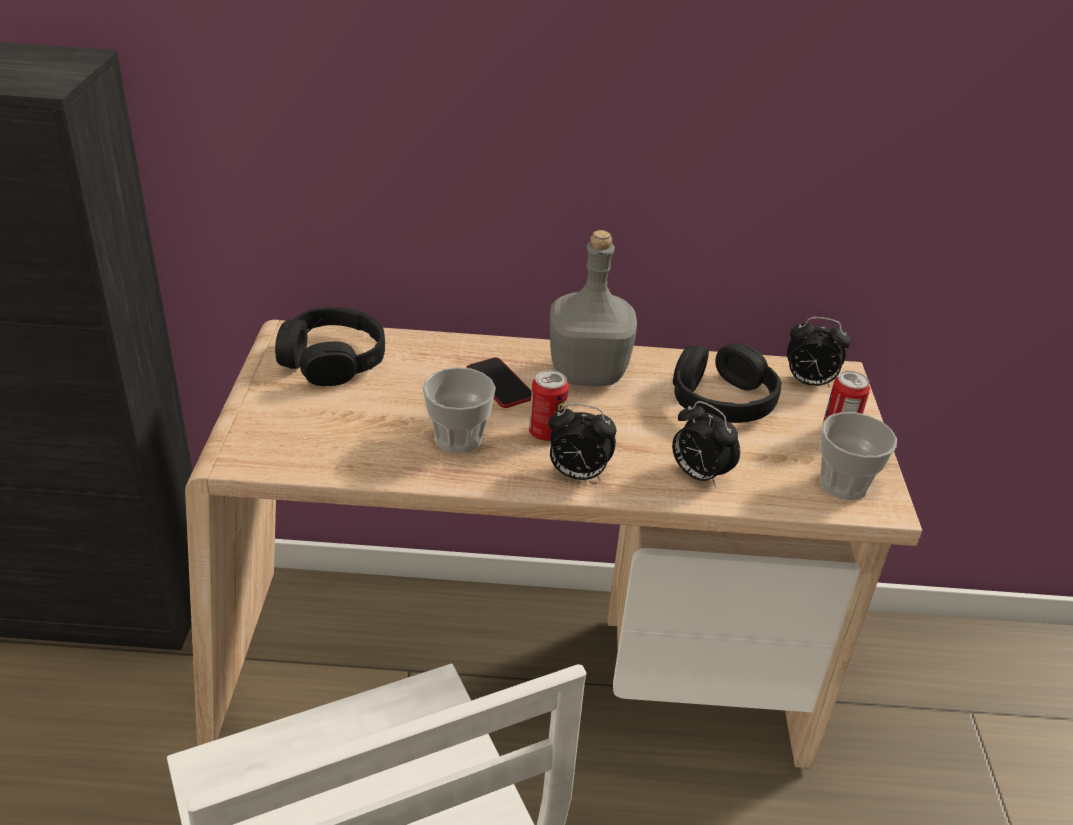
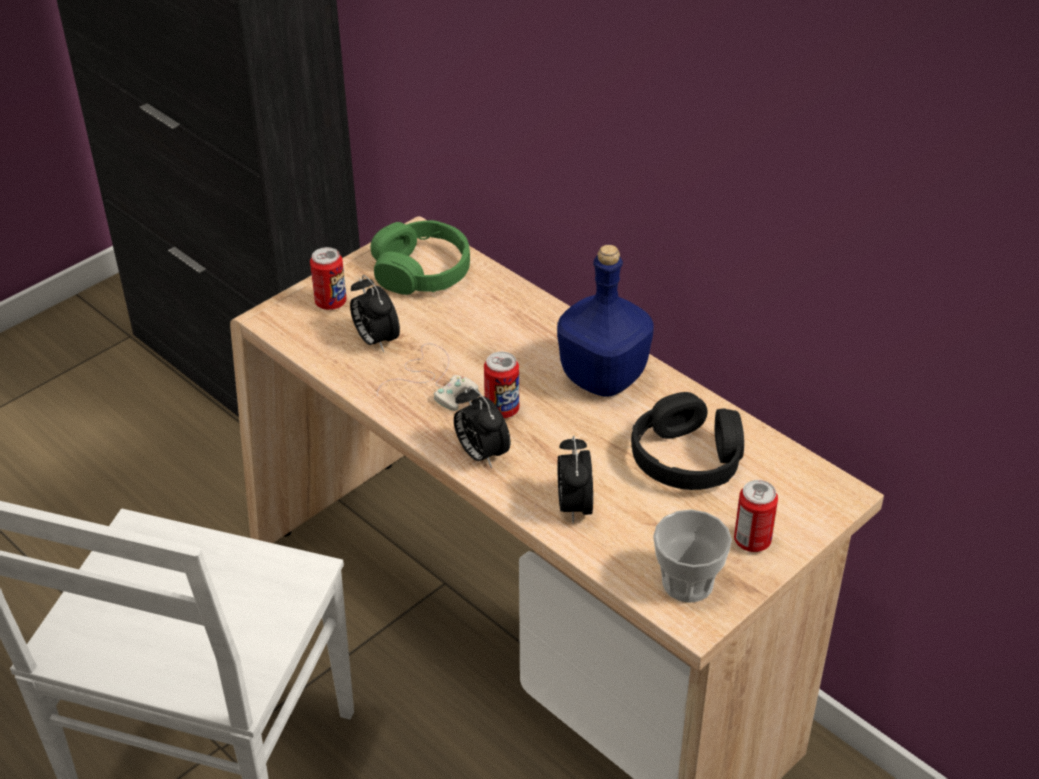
camera: 45 degrees right, 5 degrees up
(280, 420) = (331, 303): none -> can
(332, 360) = (422, 271): black headphones -> green headphones
(458, 438) = (432, 379): cup -> white game controller
(500, 384) = (520, 351): phone -> none
(589, 373) = (604, 378): grey bottle -> blue bottle
(808, 383) = (794, 485): alarm clock -> alarm clock (375, 340)

